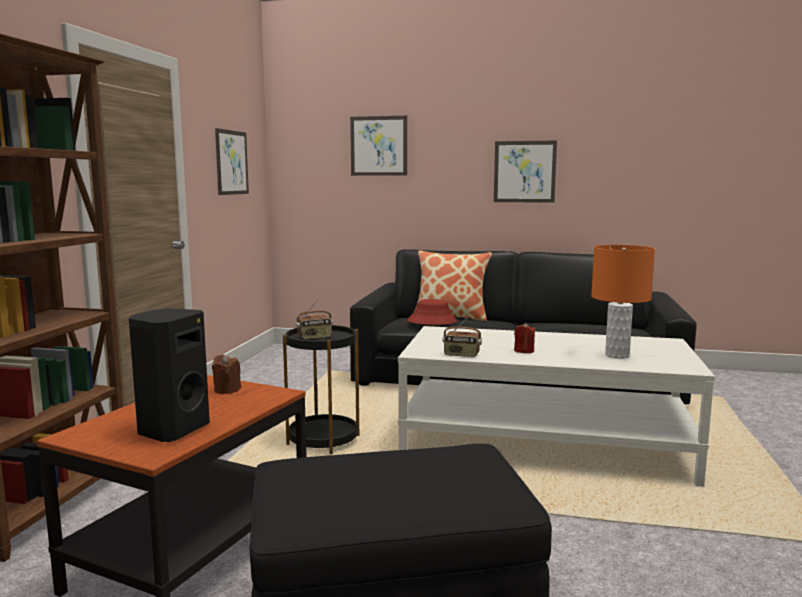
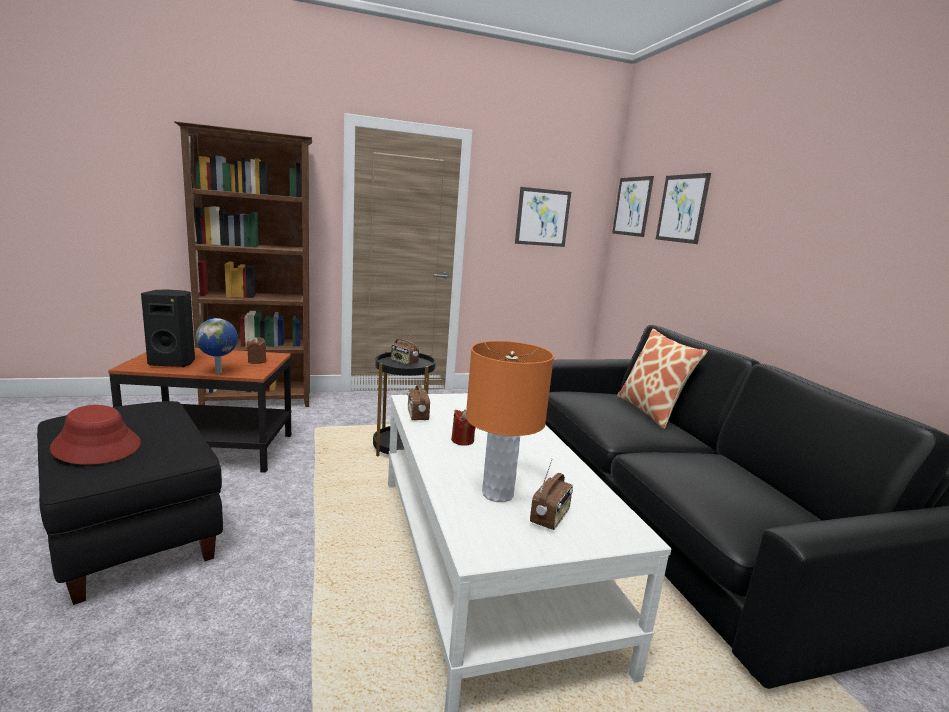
camera: 60 degrees right, 5 degrees up
(255, 407) = (219, 372): none -> globe
(432, 321) = (593, 402): red hat -> red hat (97, 446)
(524, 171) = (818, 253): picture -> picture (632, 206)
(650, 351) = (550, 518): none -> radio

